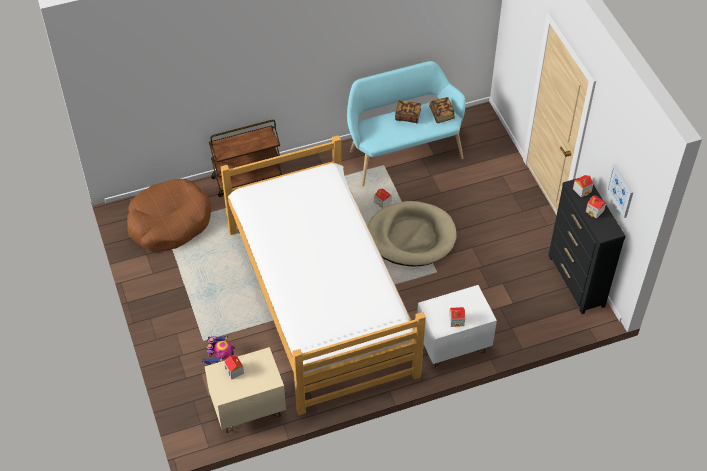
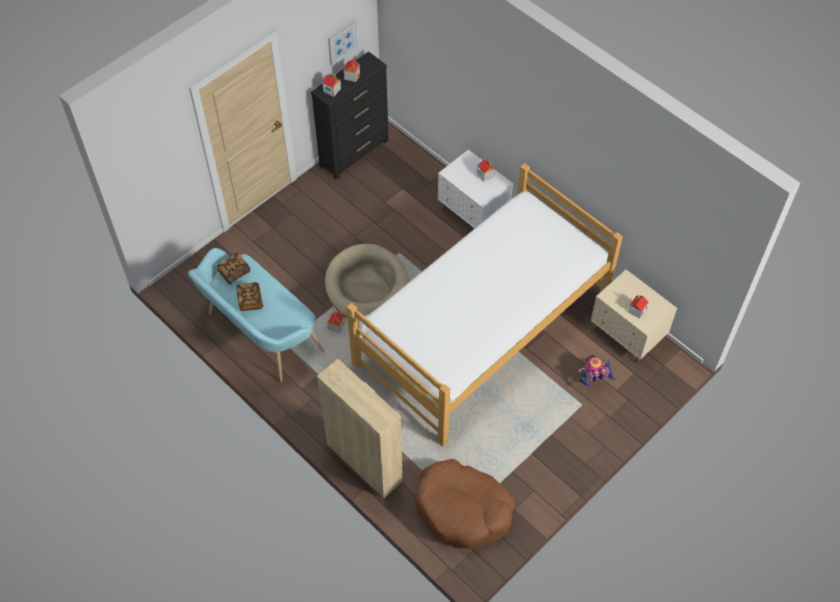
camera: 115 degrees left, 5 degrees up
(247, 178) = (364, 462): brown cart -> beige cabinet

